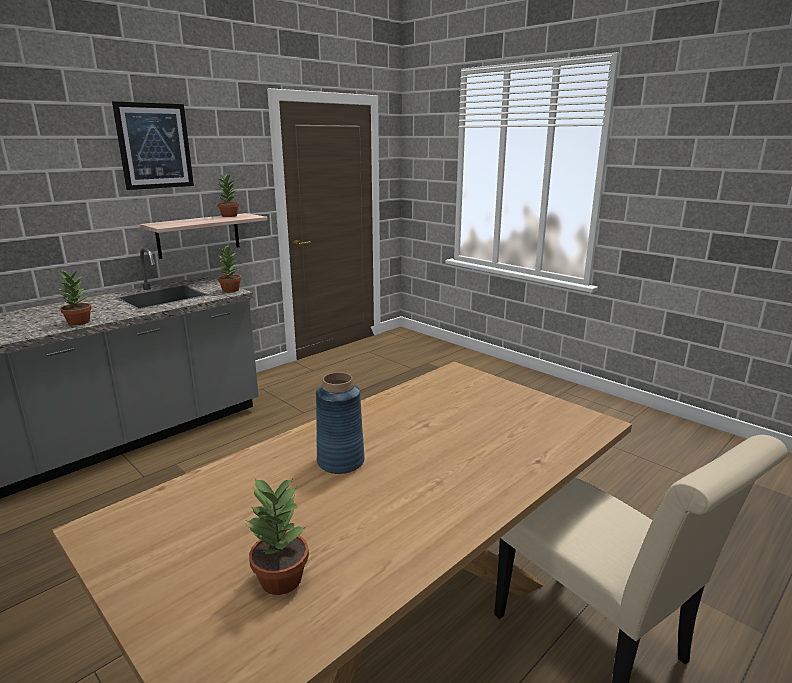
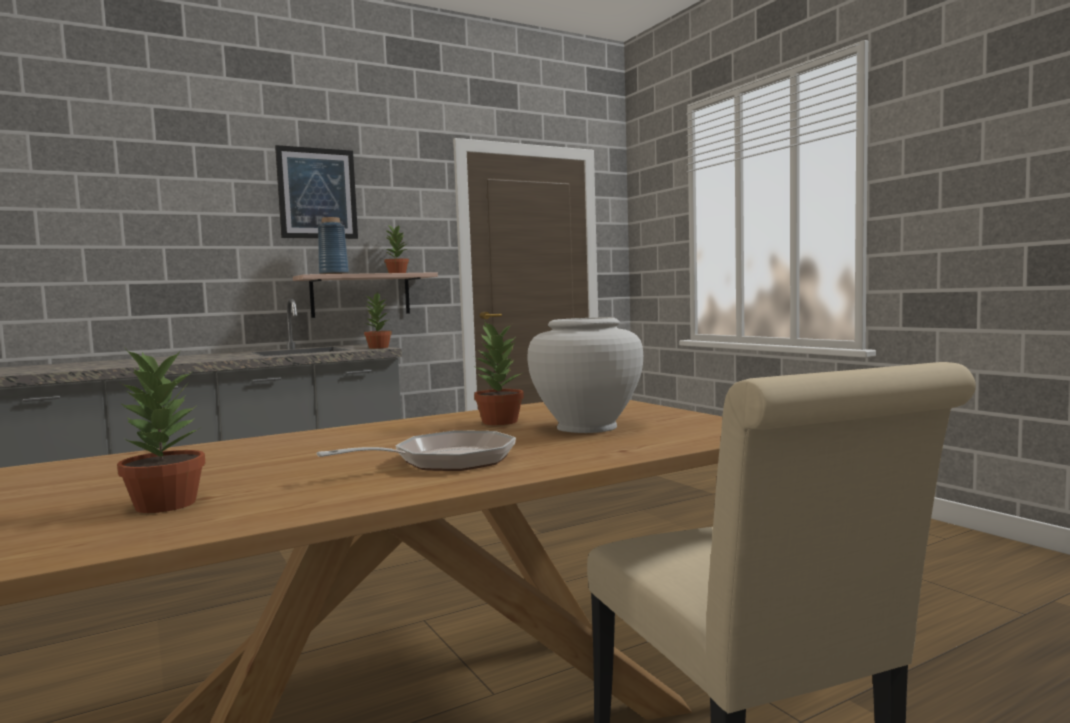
camera: 15 degrees right, 15 degrees down
(78, 322) = (190, 361): potted plant -> potted plant (498, 422)
(341, 462) = (358, 444): blue vase -> blue vase (334, 274)
(431, 488) = (445, 461): none -> frying pan
(487, 423) = (587, 427): none -> white vase

